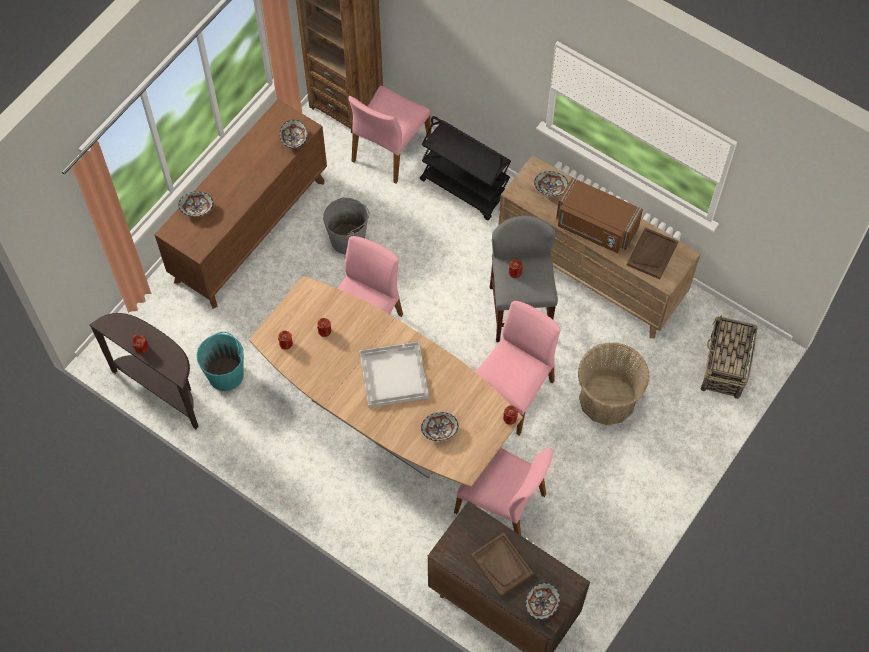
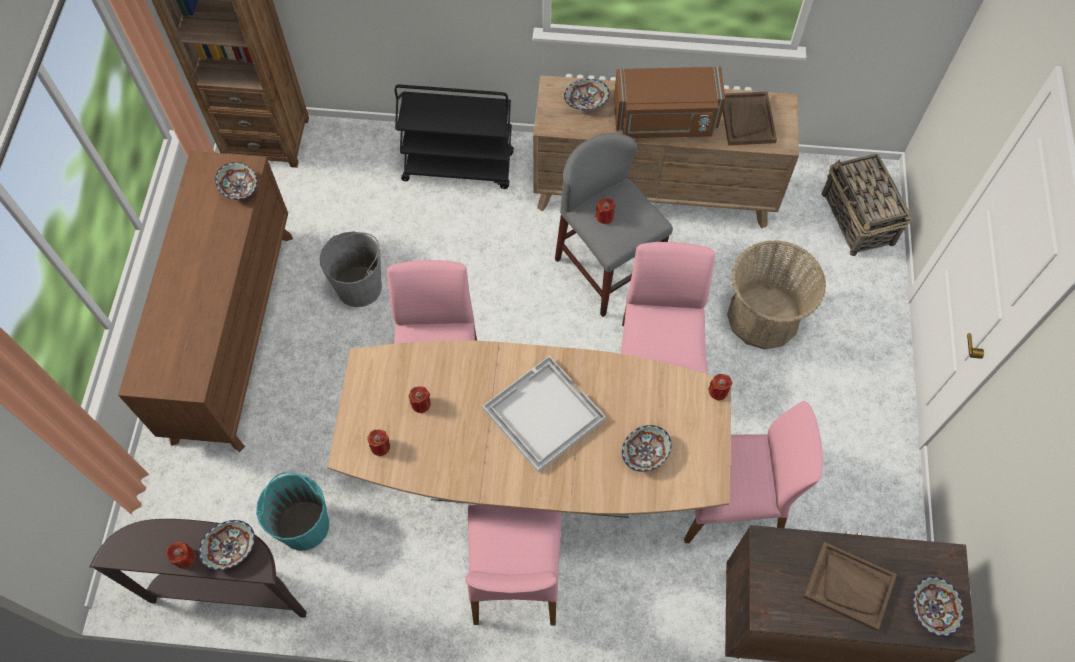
camera: 30 degrees left, 0 degrees up
(197, 208) = (159, 333): bowl -> bowl (230, 548)
(389, 149) = (347, 165): pink chair -> pink chair (515, 576)

